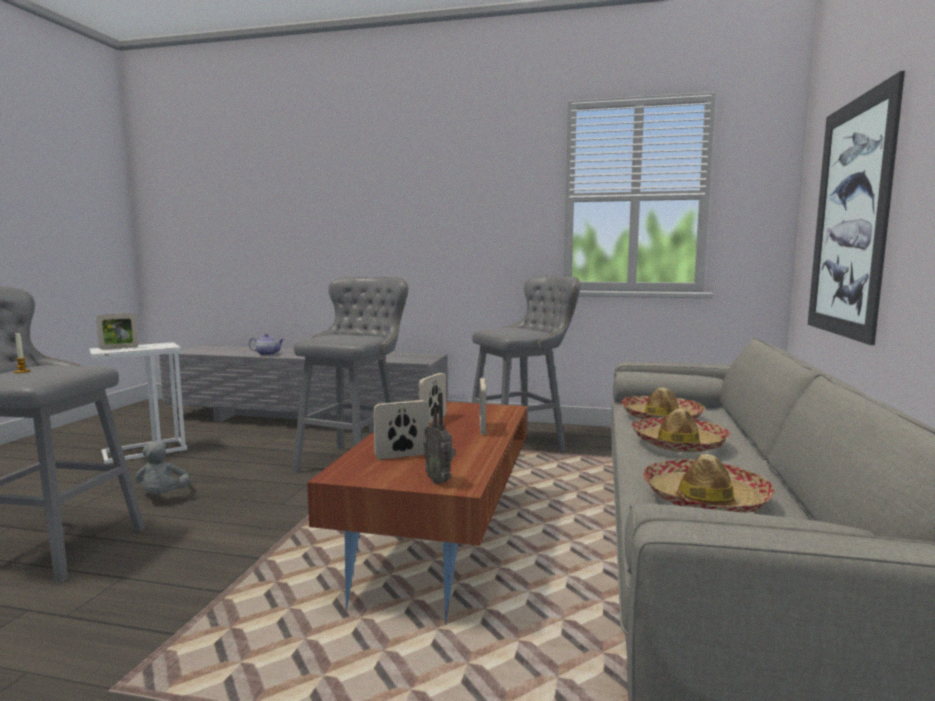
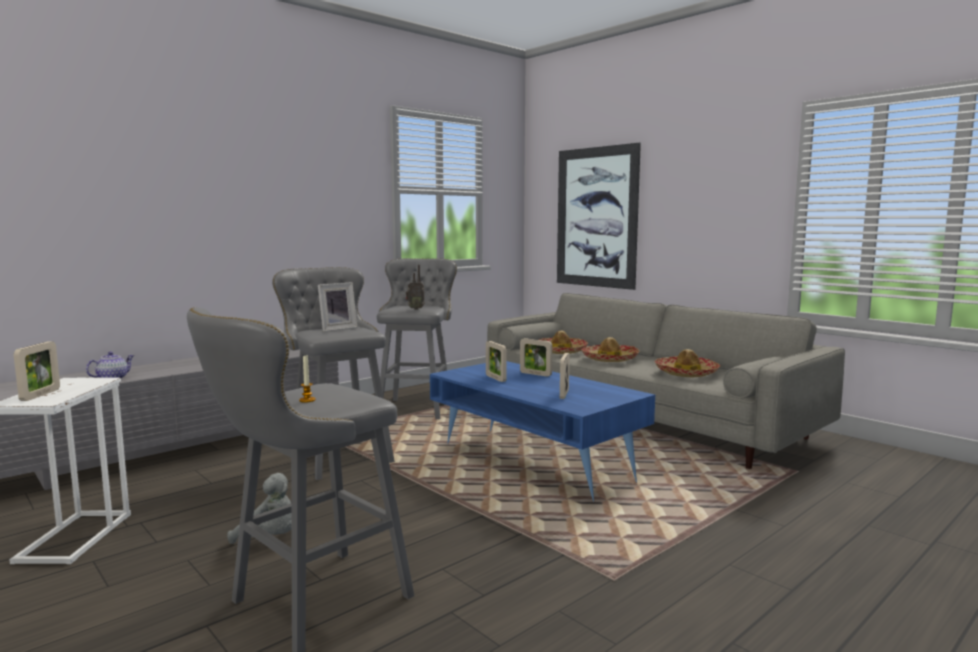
camera: 55 degrees left, 0 degrees up
(349, 336) = (336, 328): none -> picture frame
(440, 481) = (620, 395): radio -> radio (415, 309)
(441, 541) = (535, 462): brown coffee table -> blue coffee table

